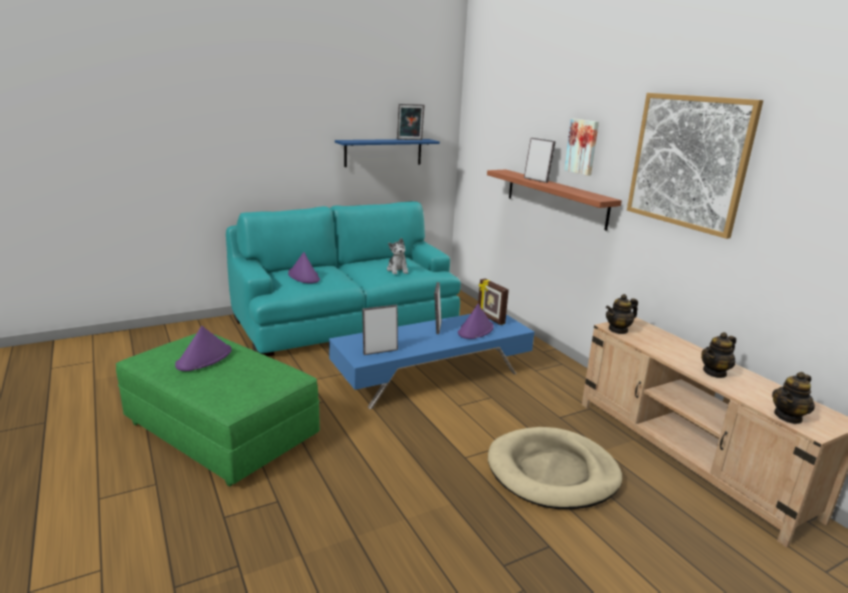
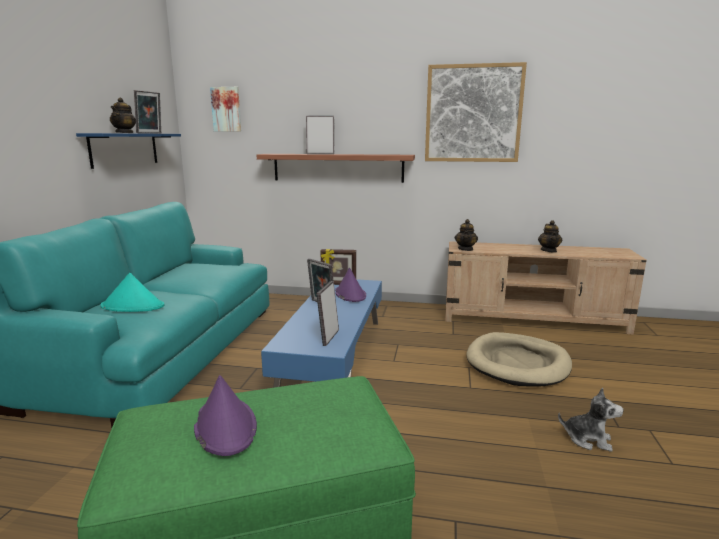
camera: 50 degrees left, 5 degrees down
(304, 276) = (133, 306): purple hat -> turquoise hat
(397, 270) = (214, 271): plush toy -> plush toy (588, 439)
(582, 146) = (363, 117): picture -> picture (226, 109)
(788, 417) = (613, 255): teapot -> teapot (125, 133)

